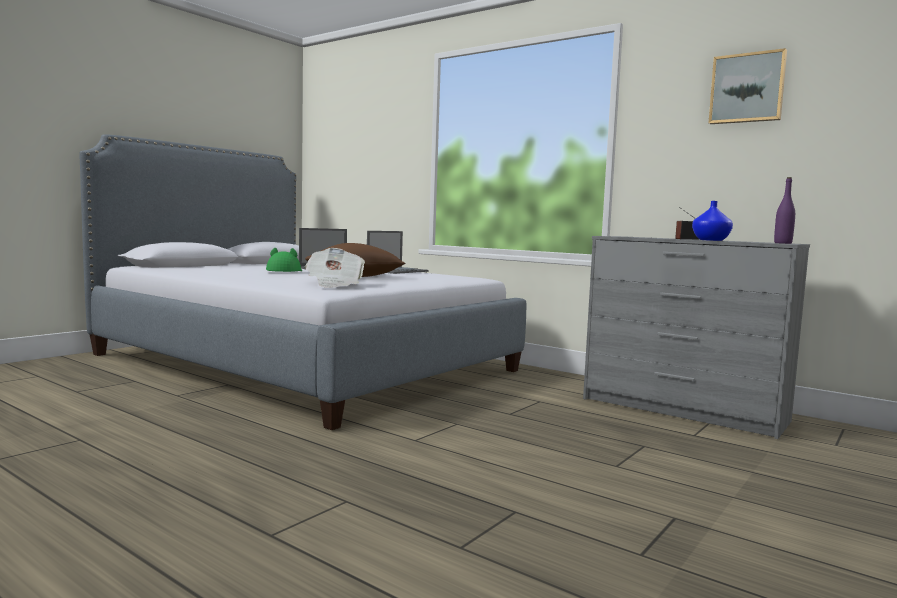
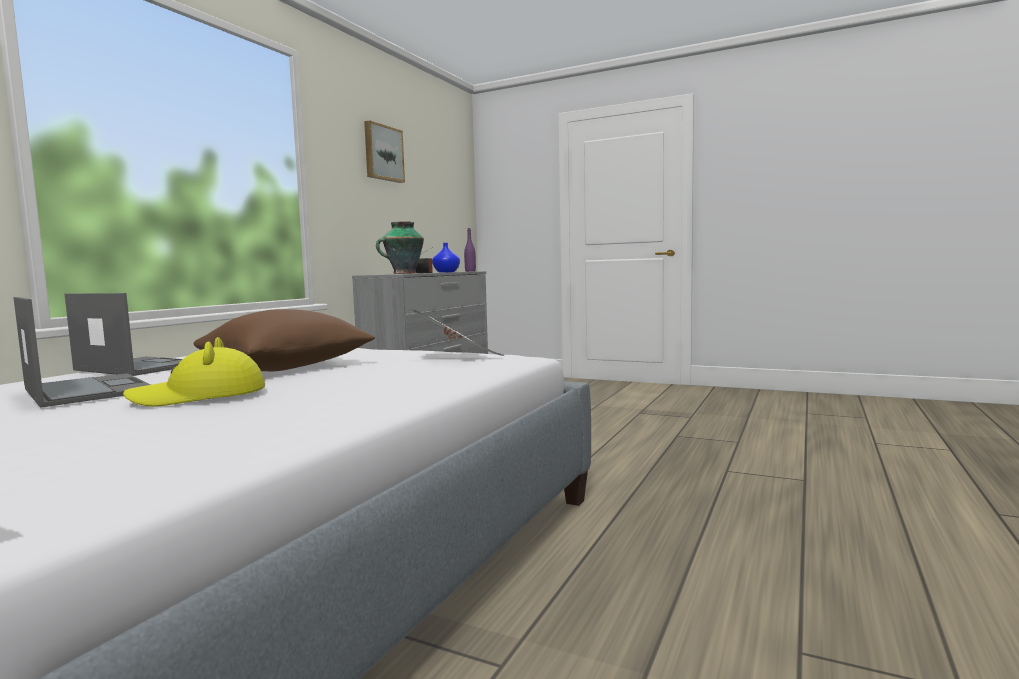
camera: 100 degrees left, 0 degrees up
(284, 271) = (199, 397): green hat -> yellow hat
(625, 236) = (403, 273): none -> vase

